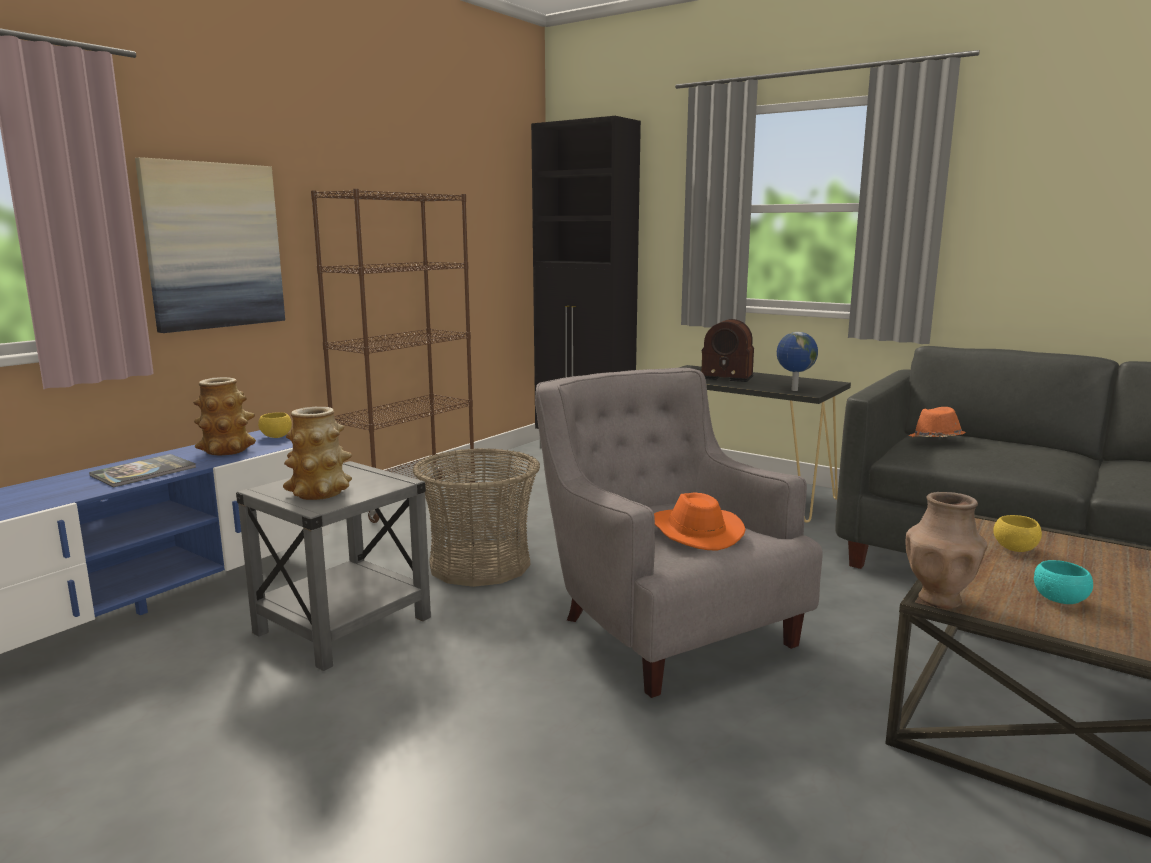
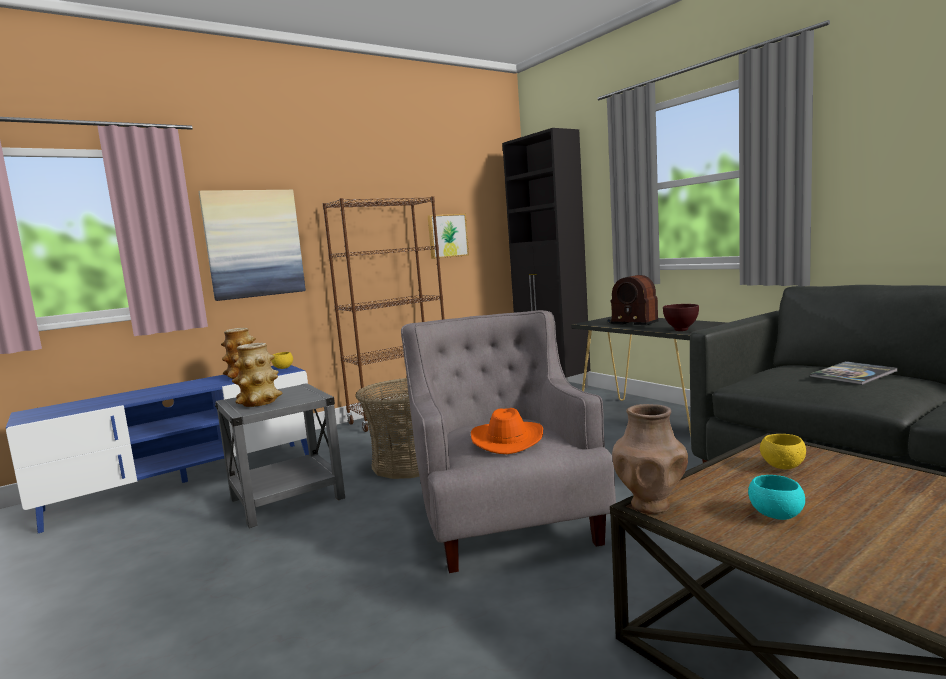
camera: 20 degrees right, 5 degrees down
(144, 472) = (182, 388): book -> book (853, 374)
(459, 247) = (447, 236): none -> picture
(793, 390) = (680, 330): globe -> brown bowl
(935, 440) = (787, 369): orange hat -> none

